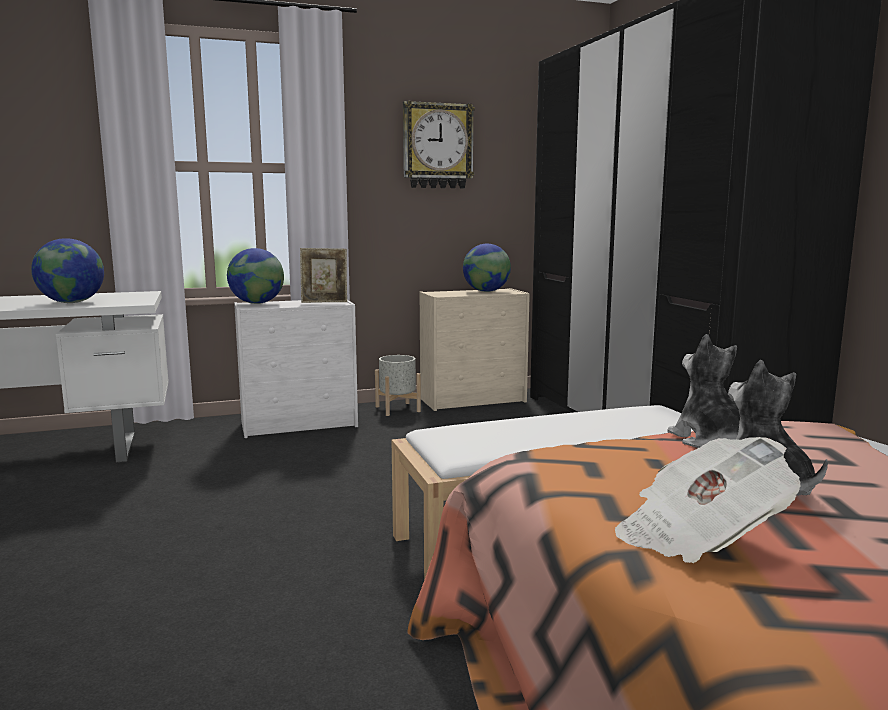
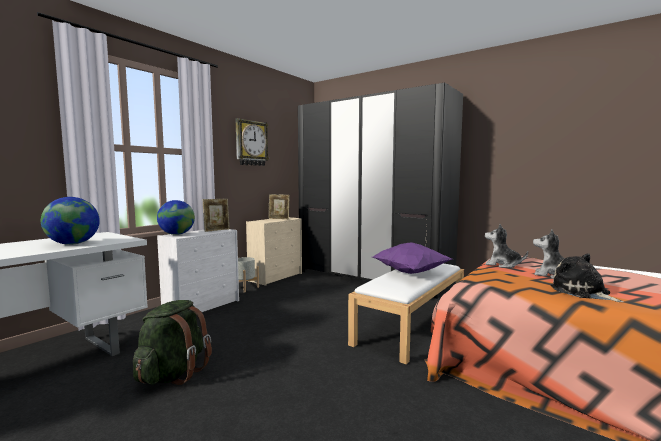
camera: 35 degrees left, 5 degrees down
(135, 502) = (173, 374): none -> green backpack
(486, 291) = (279, 219): globe -> picture frame
(566, 426) = (412, 273): none -> purple pillow
(698, 536) = (582, 292): newspaper -> plush toy

